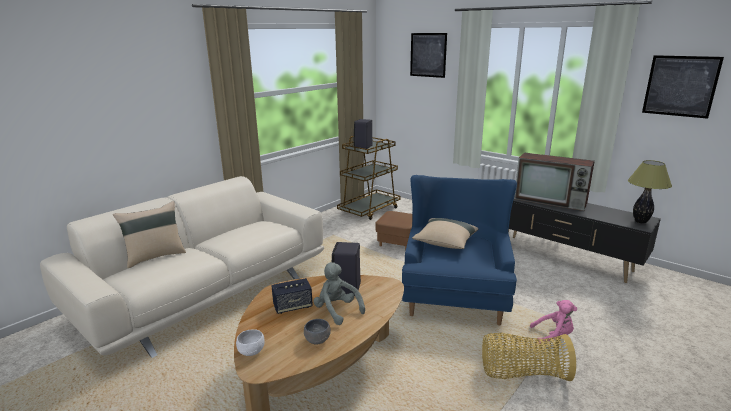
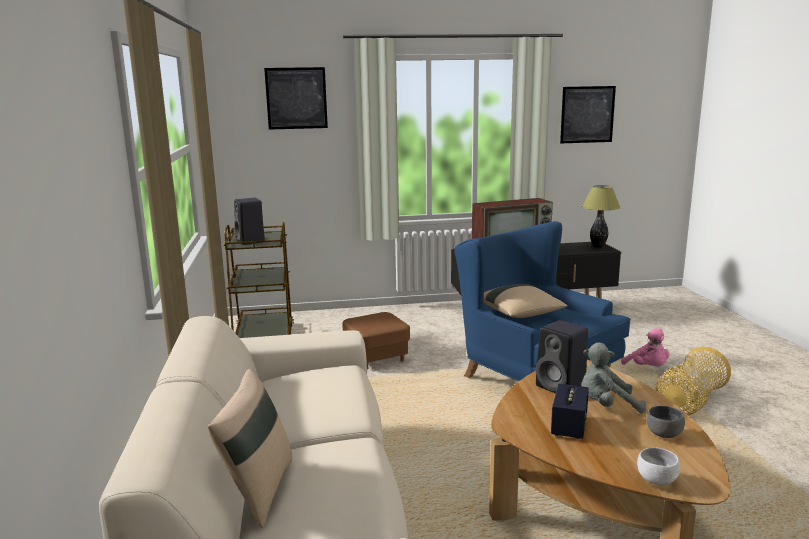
camera: 50 degrees left, 5 degrees down
(553, 336) = (647, 368): pink plush toy -> pink plush toy turned 105 degrees clockwise

